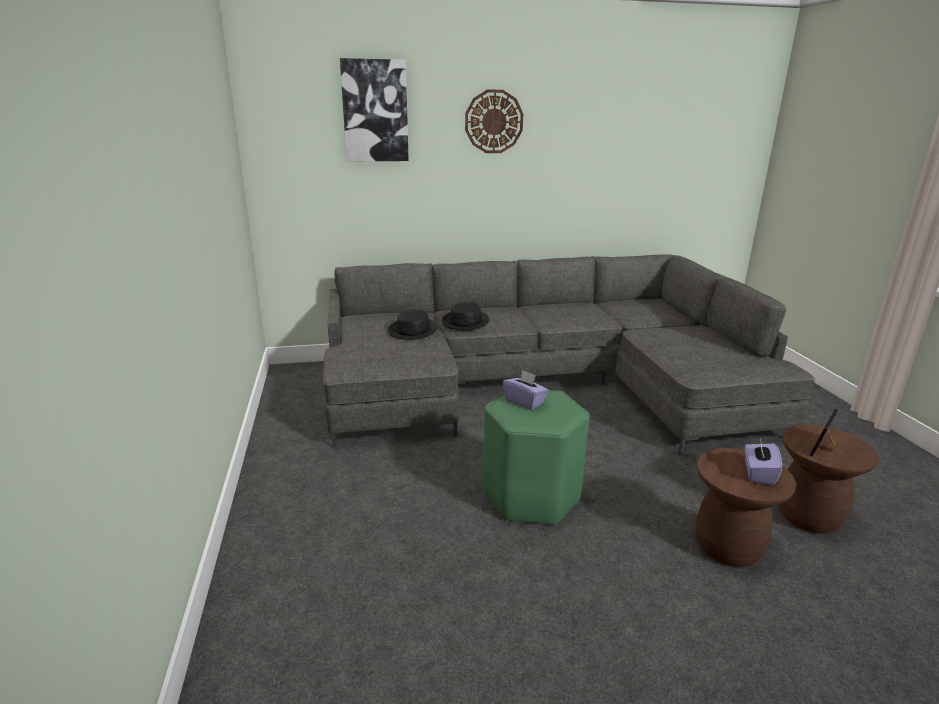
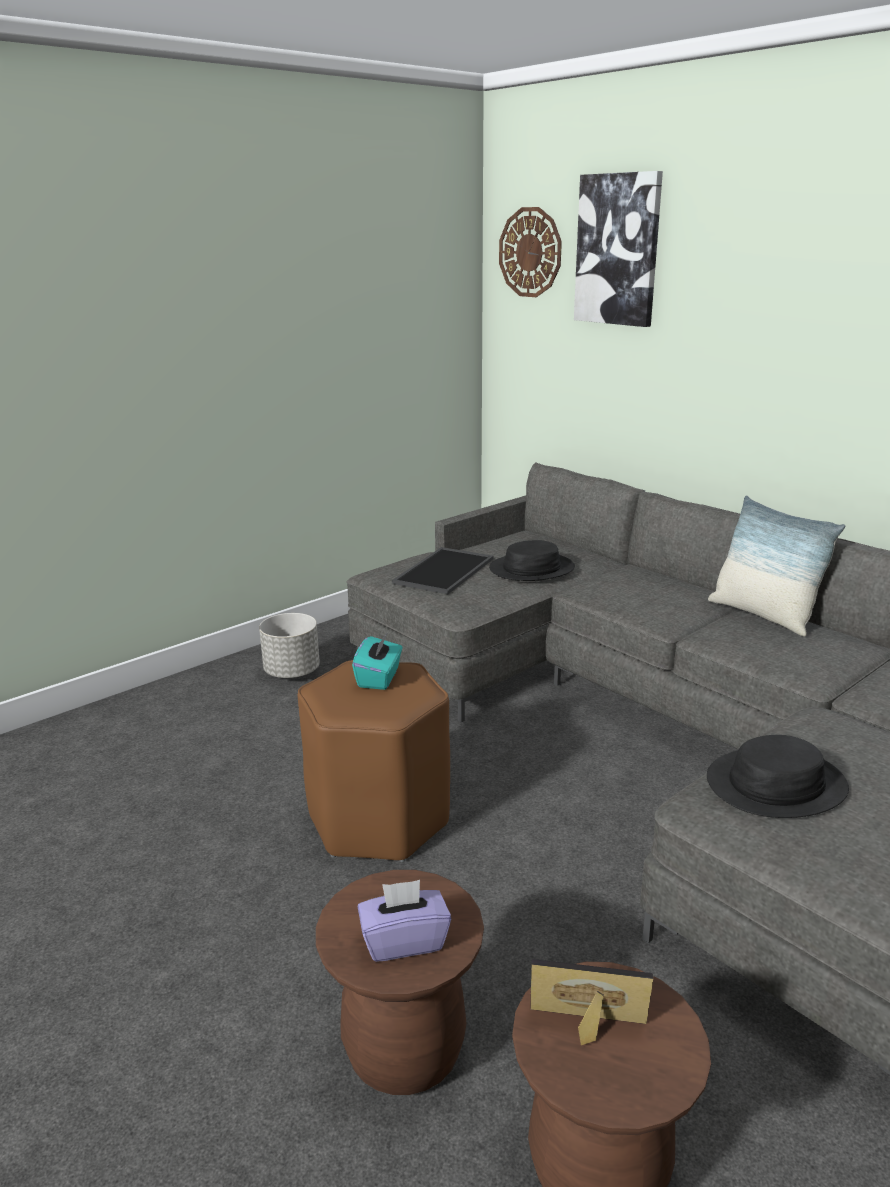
camera: 60 degrees right, 0 degrees up
(307, 478) = (292, 672): none -> grey planter
(375, 350) = (443, 570): none -> tray
(465, 321) = (612, 586): black hat -> black hat (776, 785)
(494, 121) = (785, 271): wall clock -> wall clock (530, 252)
(524, 402) = (379, 678): purple tissue box -> turquoise tissue box
(530, 496) = (379, 819): green stool -> brown stool
(539, 308) = (763, 615): none -> pillow

